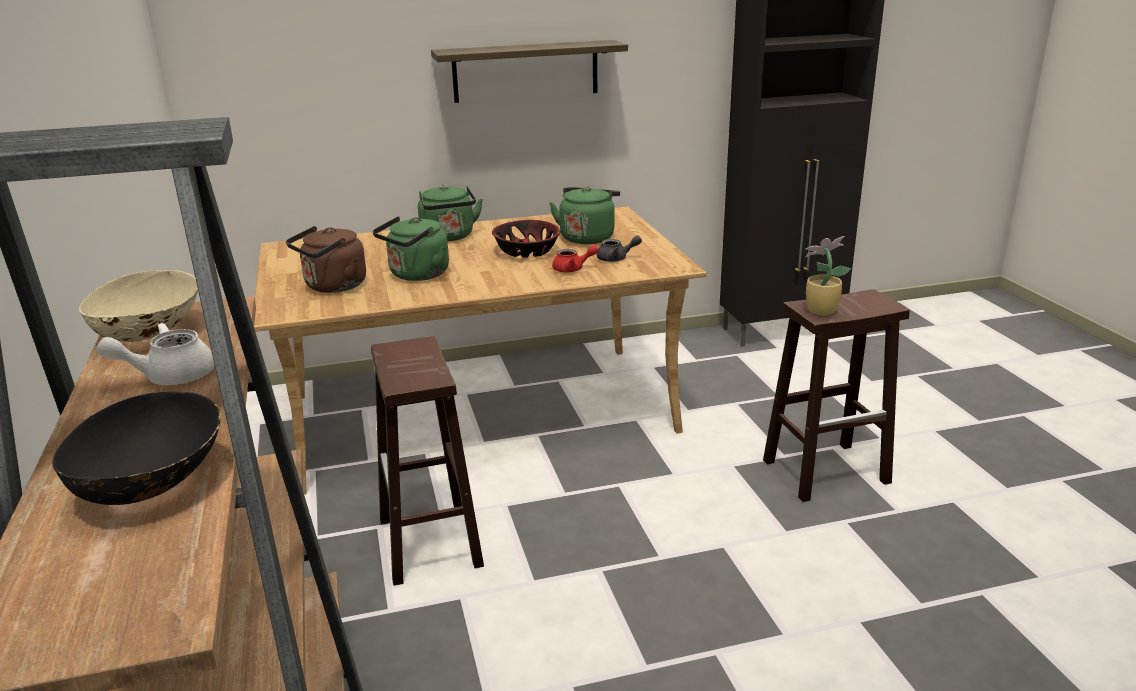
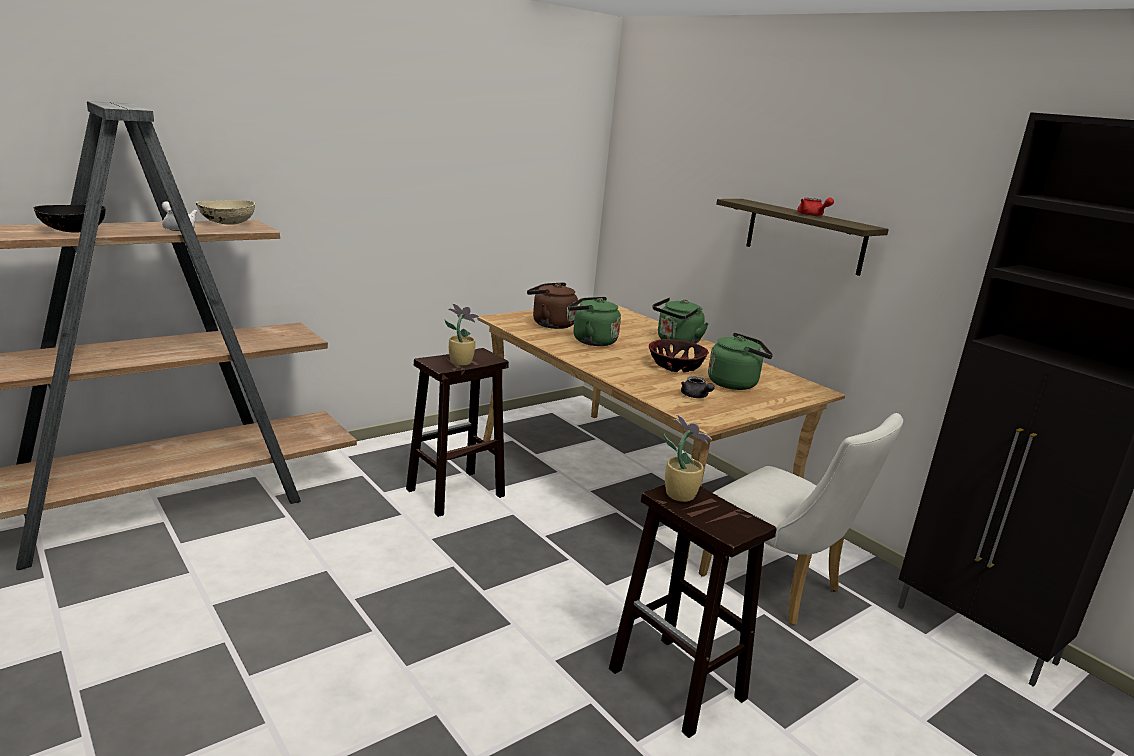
camera: 65 degrees right, 5 degrees down
(420, 366) = (460, 362): none -> potted plant
(572, 269) = (653, 383): red teapot -> red teapot (812, 215)
(702, 386) = (778, 587): none -> white chair

